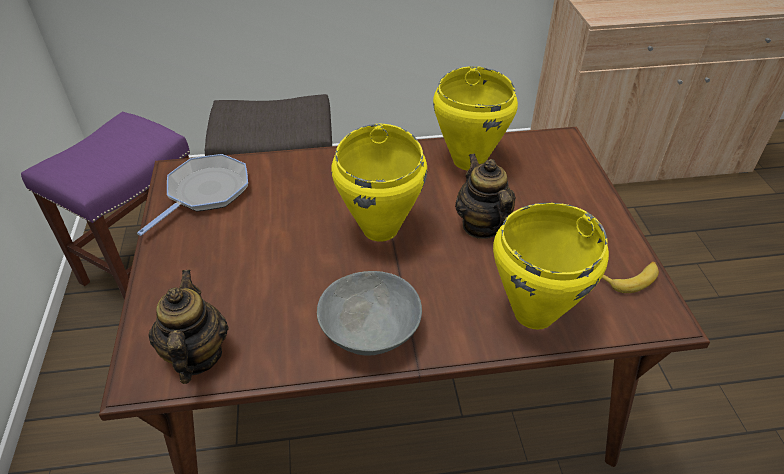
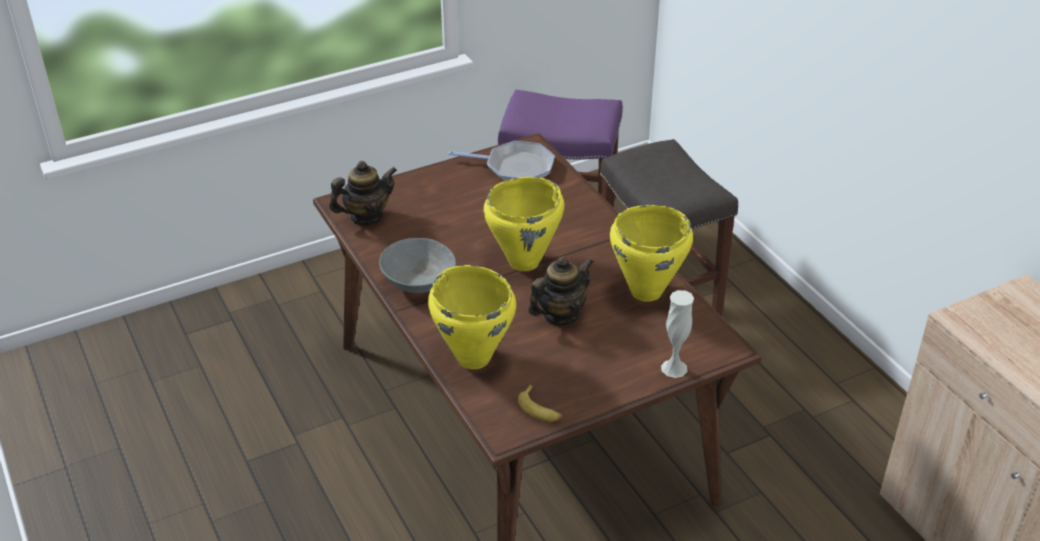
camera: 70 degrees right, 5 degrees down
(584, 175) = (674, 368): none -> white vase

